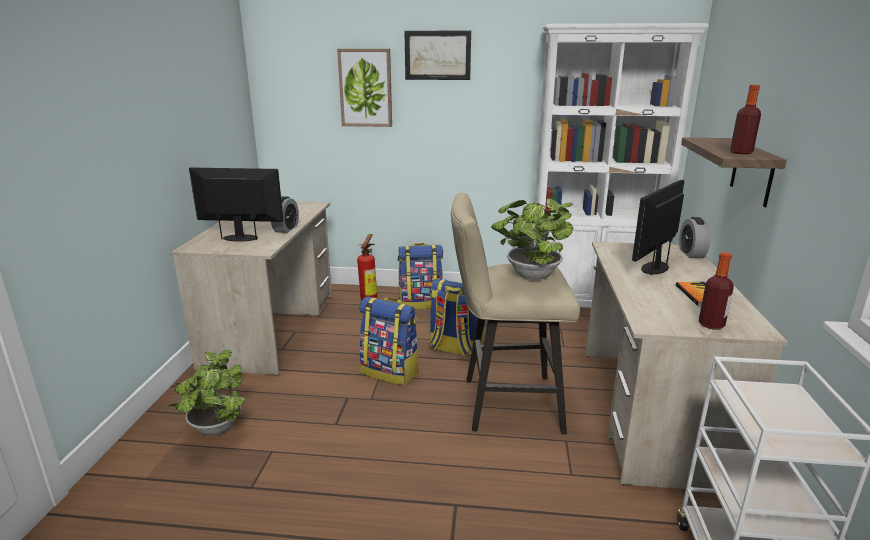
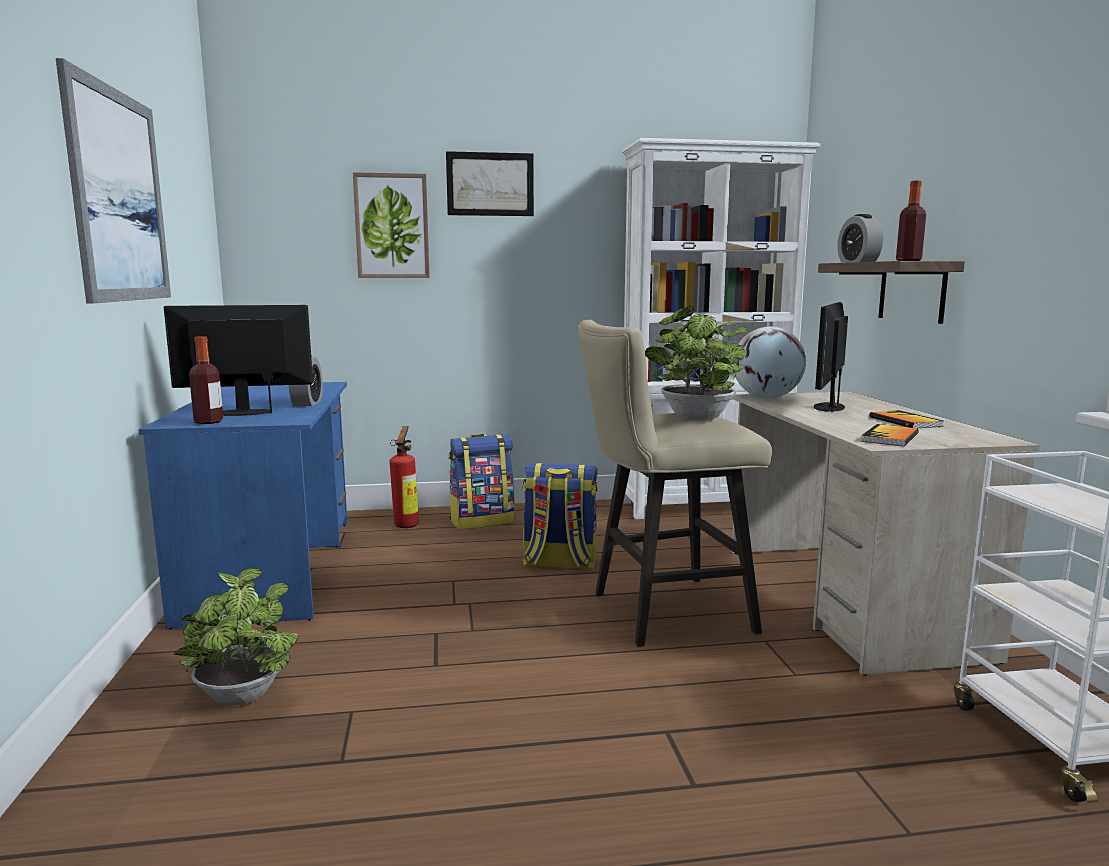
camera: 15 degrees left, 10 degrees down
(153, 100) = (119, 196): none -> picture
(272, 329) = (273, 568): beige desk -> blue desk
(390, 372) = (483, 597): backpack -> none
(616, 249) = (766, 397): none -> globe
(666, 317) = (890, 437): none -> book
(691, 253) = (855, 396): alarm clock -> alarm clock (858, 262)
(711, 325) = (946, 439): bottle -> bottle (208, 422)

